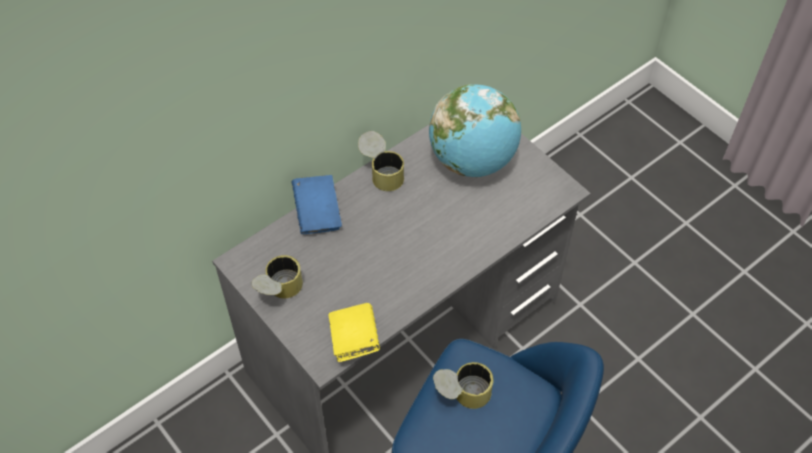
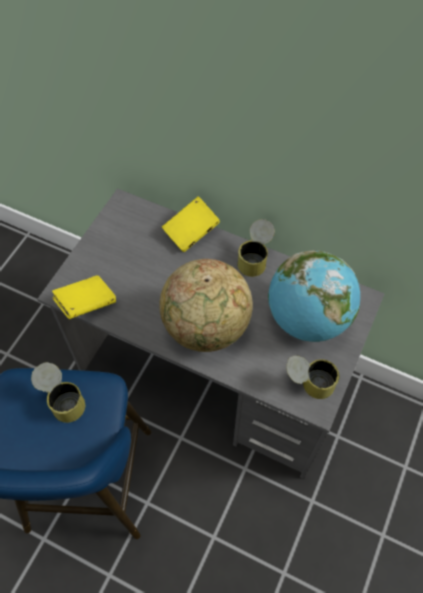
camera: 65 degrees right, 5 degrees up
(279, 291) = (108, 238): can -> can (308, 382)
(317, 213) = (191, 232): blue book -> yellow book
(439, 243) = (206, 327): none -> globe

